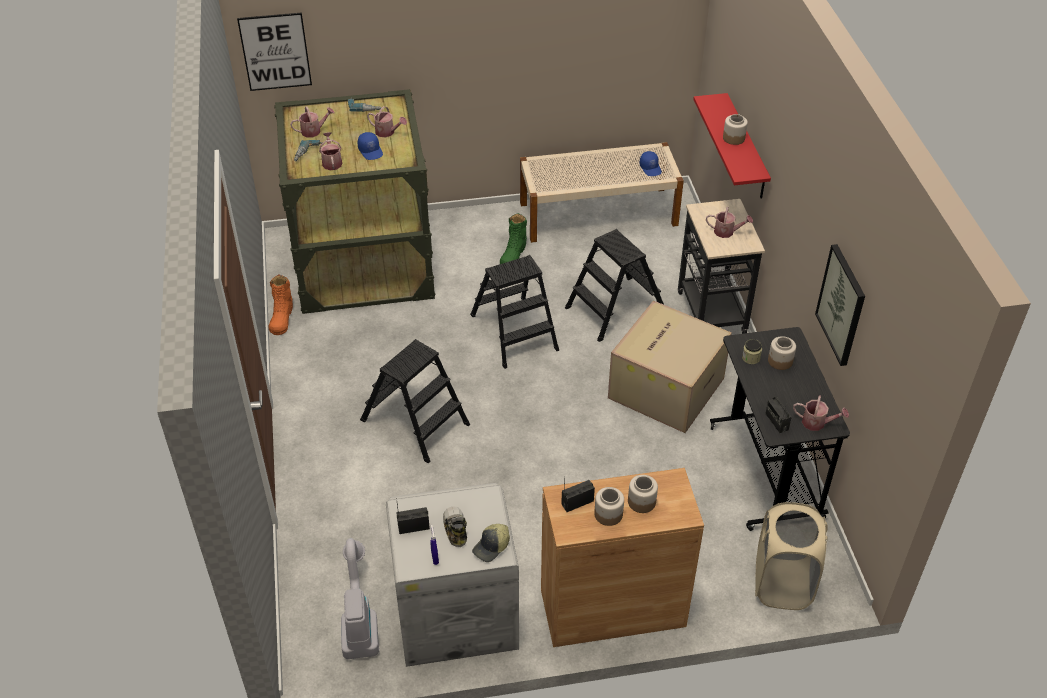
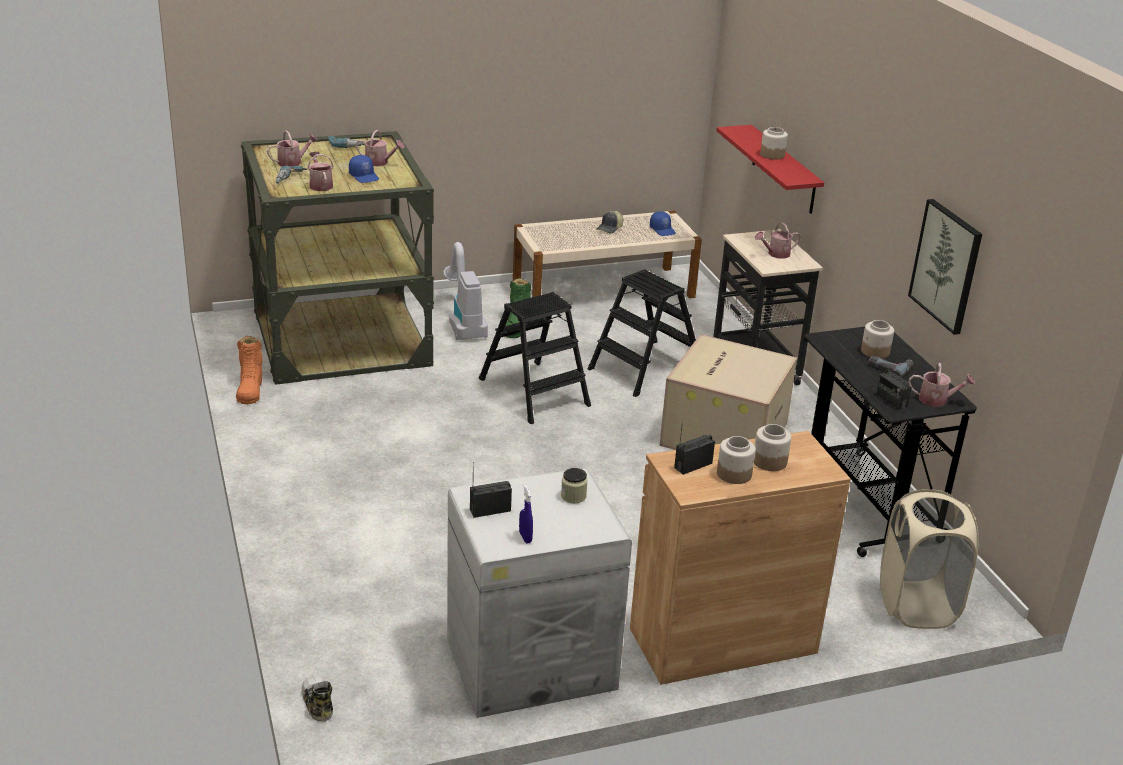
camera: 10 degrees left, 15 degrees down
(275, 52) = (245, 79): picture -> none
(359, 619) = (404, 672): vacuum cleaner -> vacuum cleaner (463, 322)
(415, 422) = (434, 477): black step ladder -> none
(455, 529) = (543, 510): shoe -> shoe (317, 703)
(492, 547) = (594, 524): cap -> cap (610, 228)
(727, 232) = (776, 254): watering can -> watering can turned 150 degrees clockwise
(751, 358) = (841, 350): jar -> jar (573, 496)
(787, 382) = (890, 368): none -> power drill

